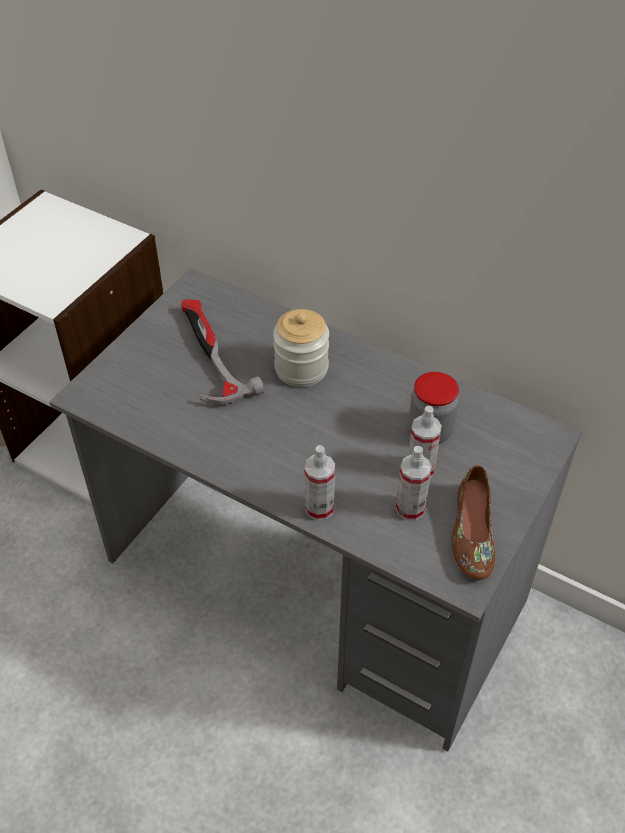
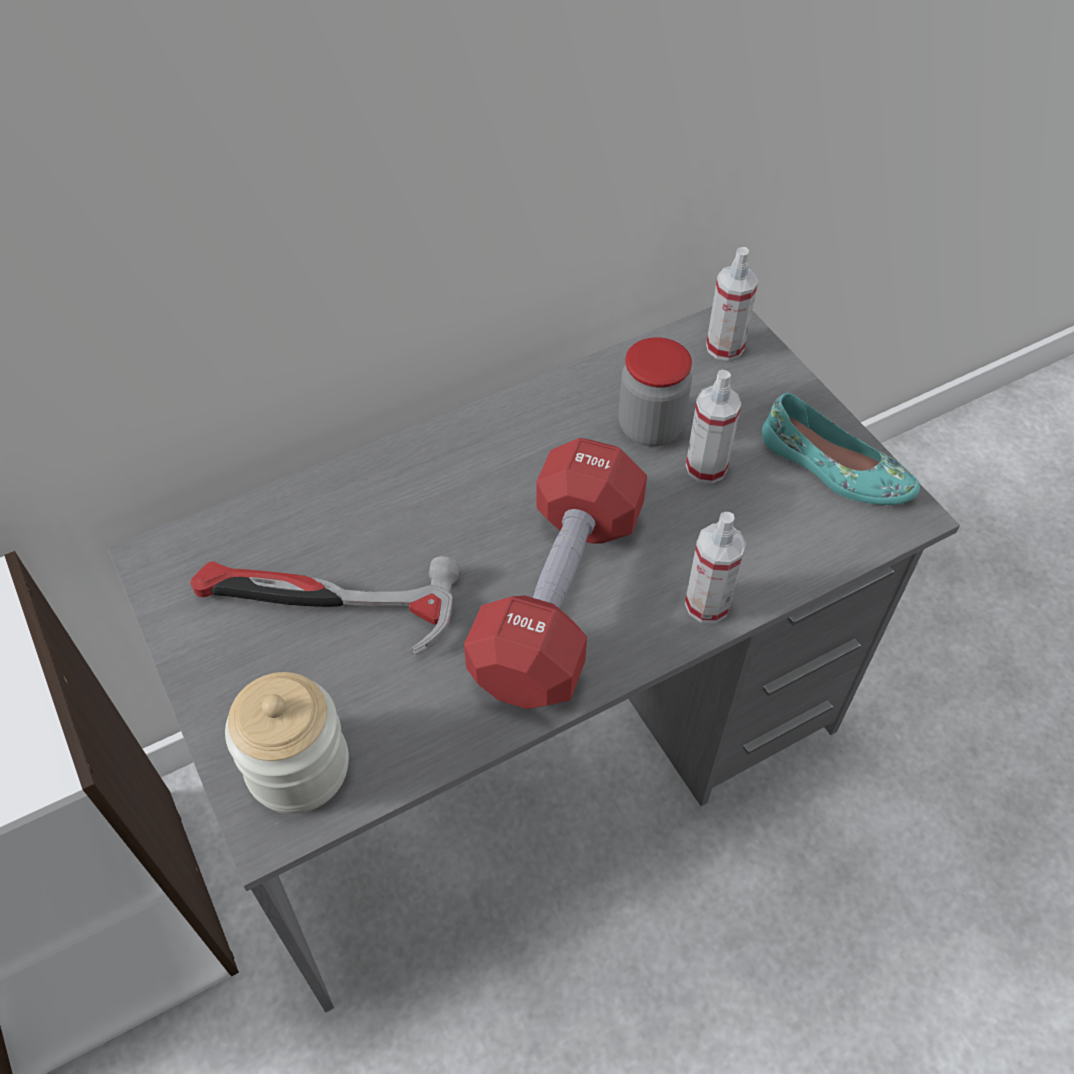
camera: 60 degrees left, 5 degrees up
(278, 442) = (559, 597): none -> red dumbbell
(301, 368) = (440, 506): jar -> jar (298, 767)
(410, 508) = (763, 508): spray bottle -> spray bottle (725, 347)
(471, 533) = (834, 469): brown shoe -> turquoise shoe

